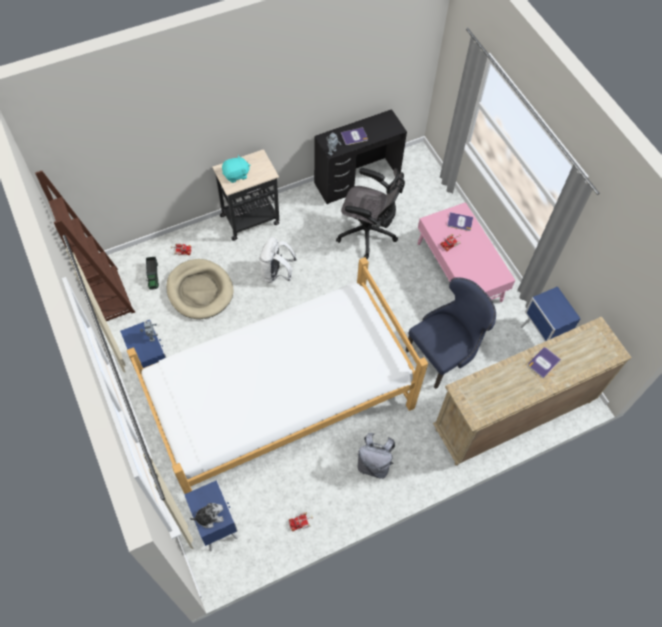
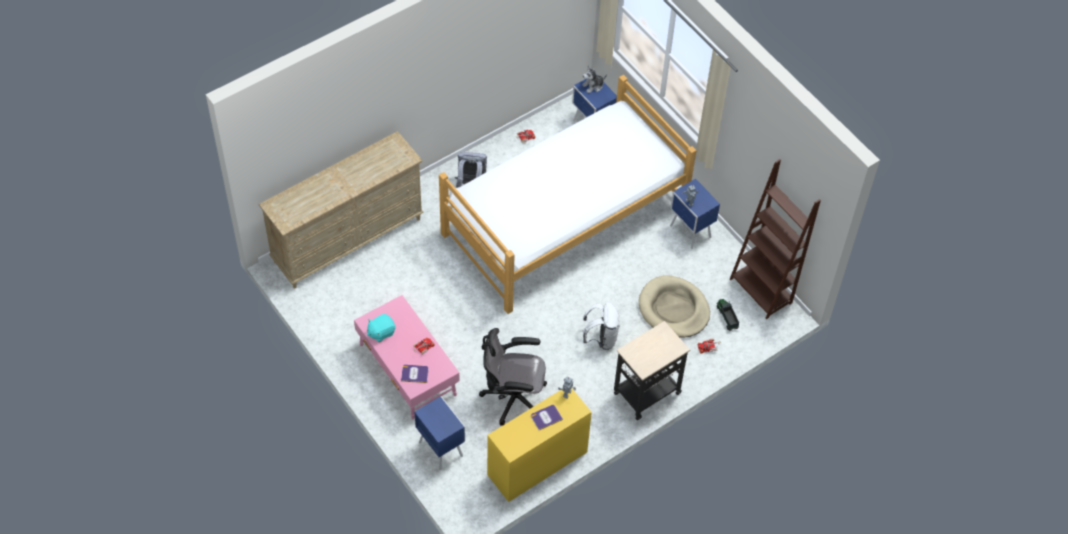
camera: 170 degrees right, 5 degrees down
(236, 175) = (661, 343): turquoise plush toy -> turquoise plush toy (381, 332)
(357, 180) = (537, 463): black desk -> yellow desk
(443, 355) = (417, 283): blue chair -> none
(540, 337) = (320, 314): blue nightstand -> blue nightstand (440, 448)
(543, 362) = (337, 189): book -> none

